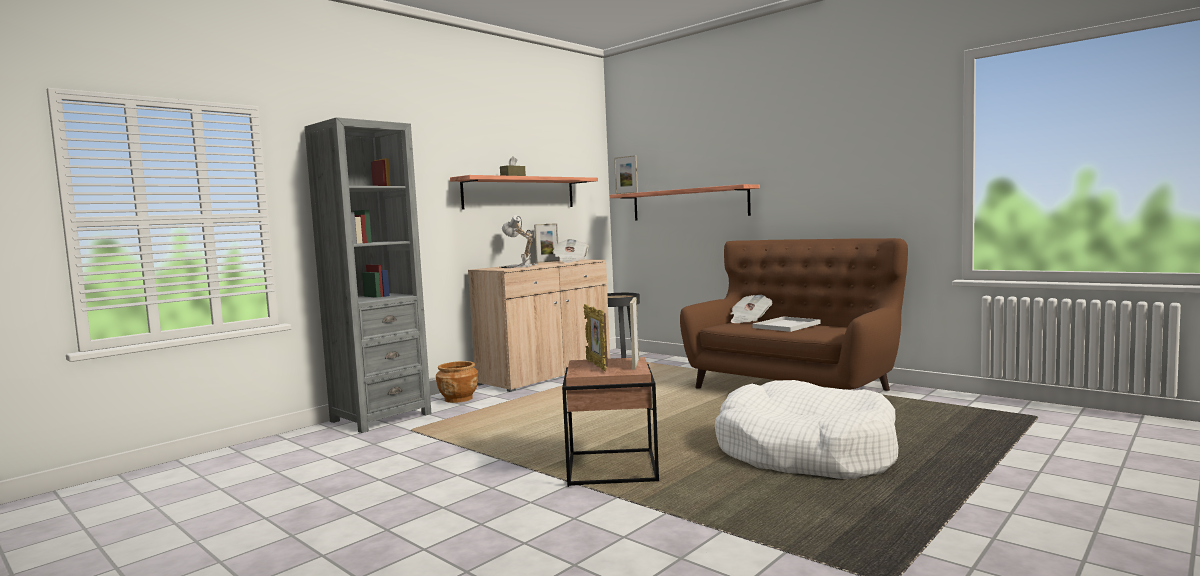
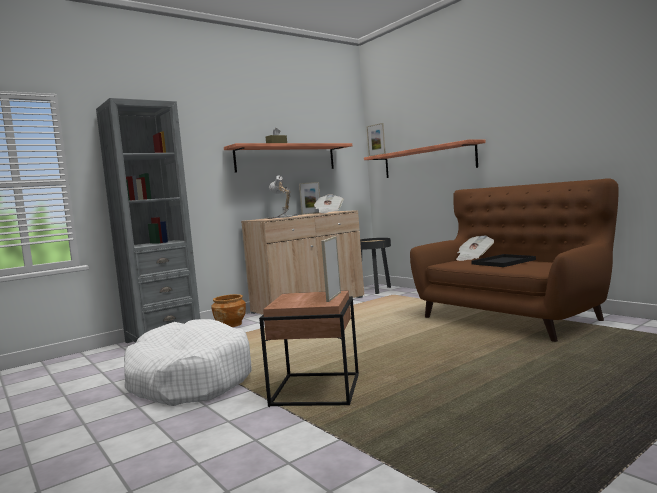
camera: 10 degrees right, 0 degrees up
(597, 366) = (299, 298): picture frame -> none
(786, 326) = (503, 262): white tray -> black tray
(804, 452) = (499, 380): white dog bed -> white dog bed (189, 379)

